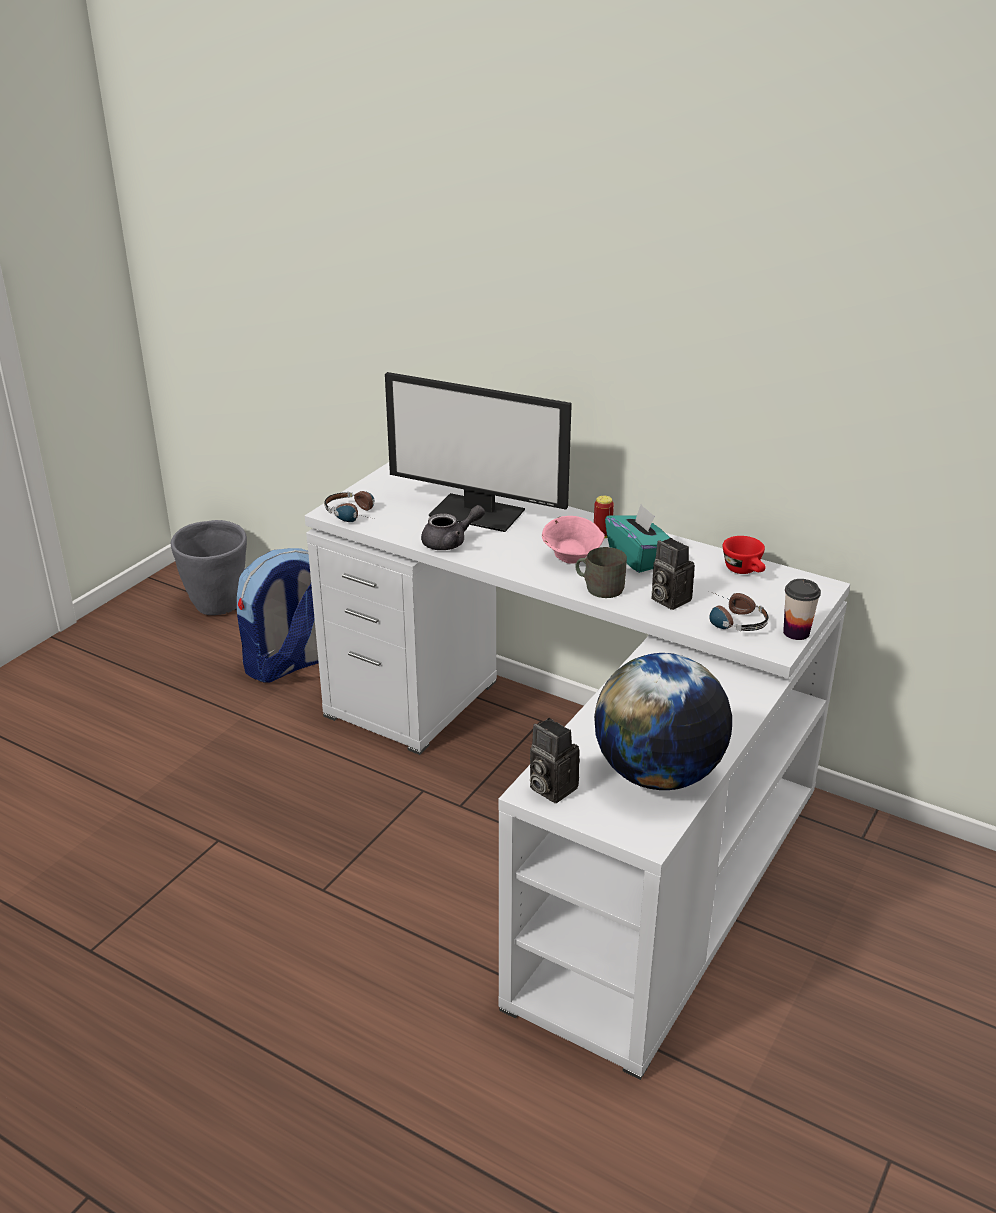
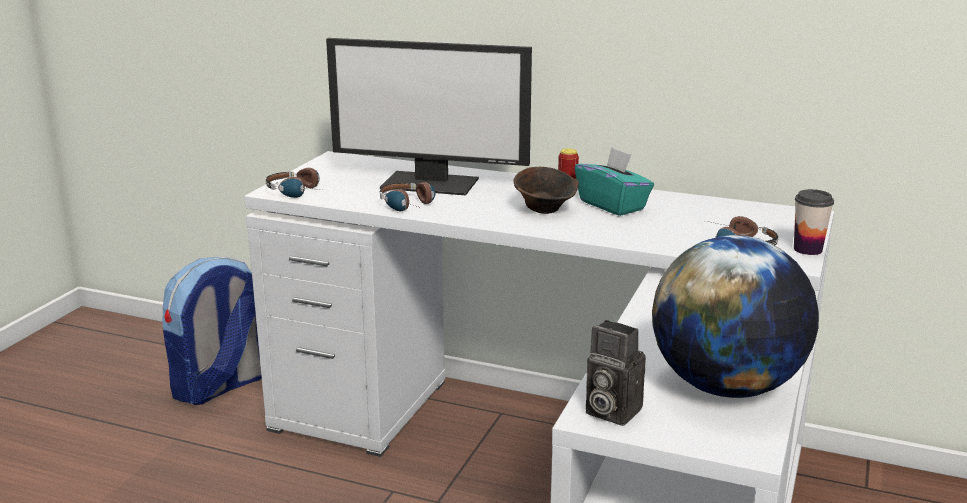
camera: 10 degrees left, 10 degrees down
(218, 606) = (134, 341): grey planter -> none
(450, 542) = (411, 206): grey teapot -> headphones
(572, 558) = (545, 210): pink bowl -> brown bowl
(599, 587) = (585, 229): grey mug -> none
(668, 599) = (661, 233): camera -> none
(745, 571) = (726, 208): red cup -> none

